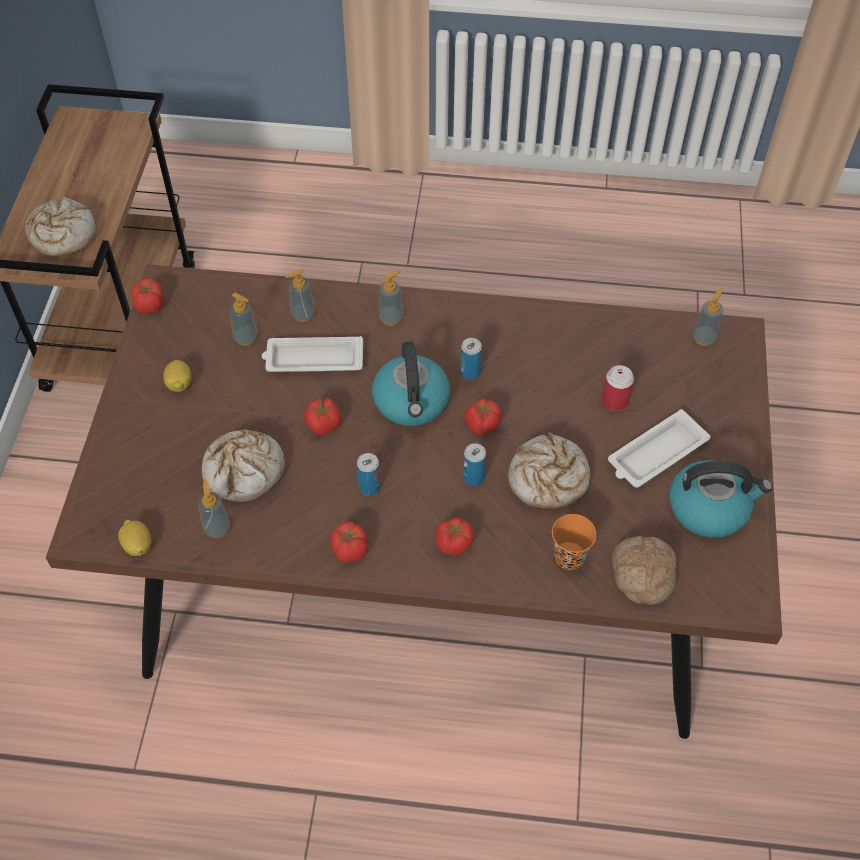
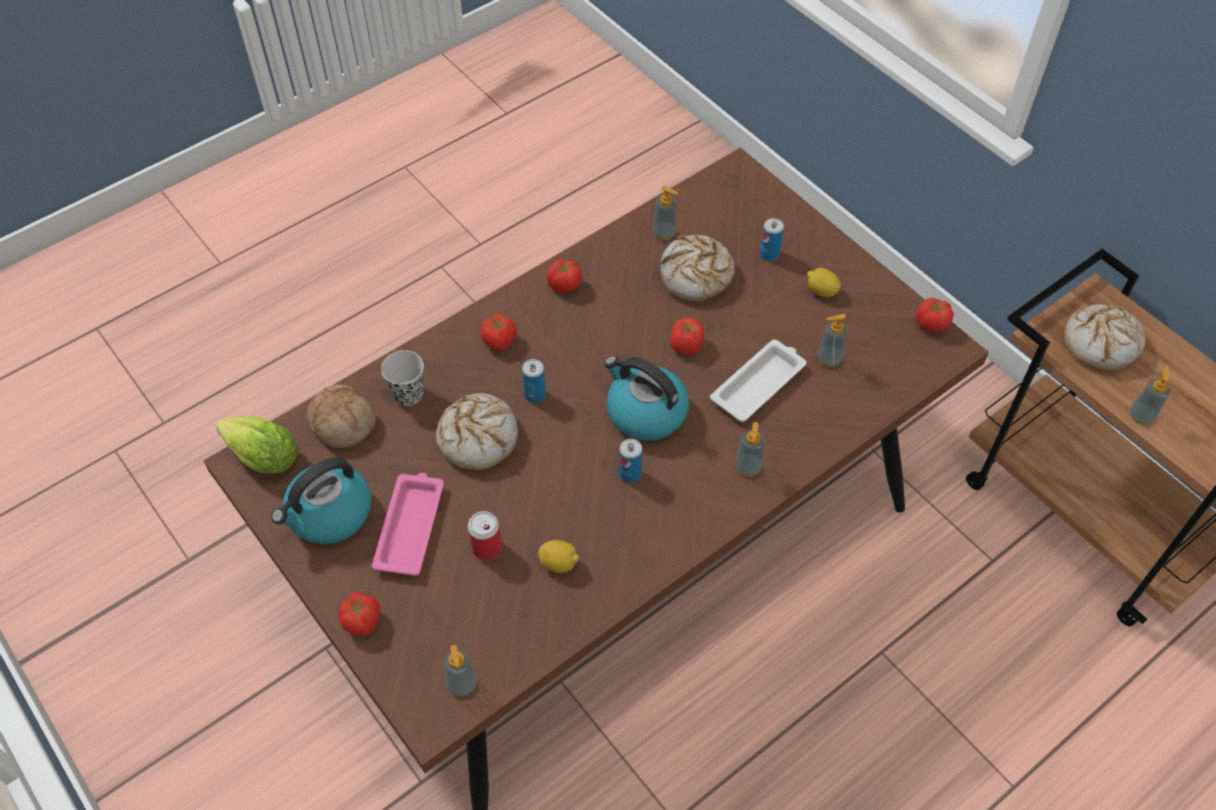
camera: 135 degrees right, 0 degrees up
(138, 545) = (697, 190): lemon -> lemon (558, 563)
(303, 314) = (817, 412): soap dispenser -> soap dispenser (1141, 416)
(369, 487) = (600, 331): can -> can (769, 254)
(482, 425) = (572, 438): tomato -> tomato (362, 621)
(569, 557) = (408, 394): orange cup -> black cup
(655, 454) = (410, 526): white tray -> pink tray
(731, 599) = (260, 456): none -> lettuce

